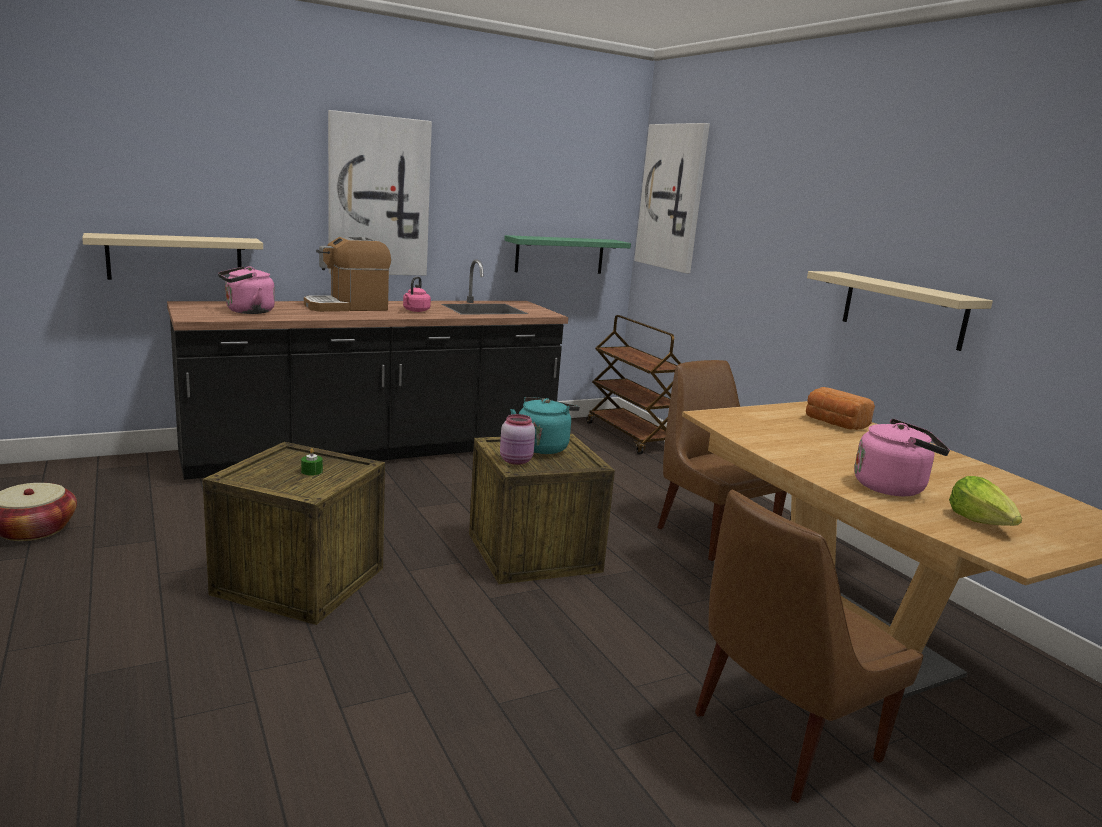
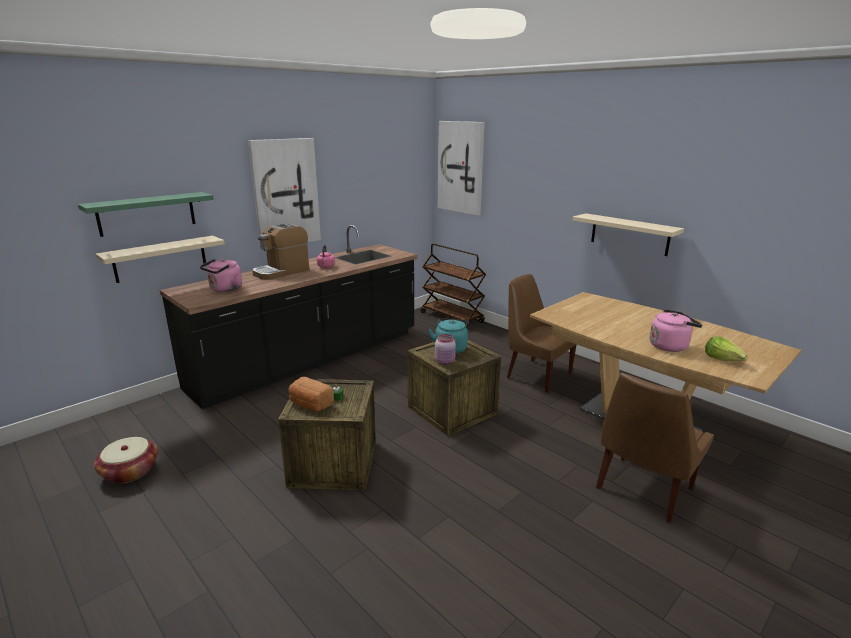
camera: 15 degrees left, 5 degrees up
(560, 255) = (394, 211): green shelf -> green shelf (147, 213)
(834, 423) = (608, 306): bread -> bread (310, 404)

